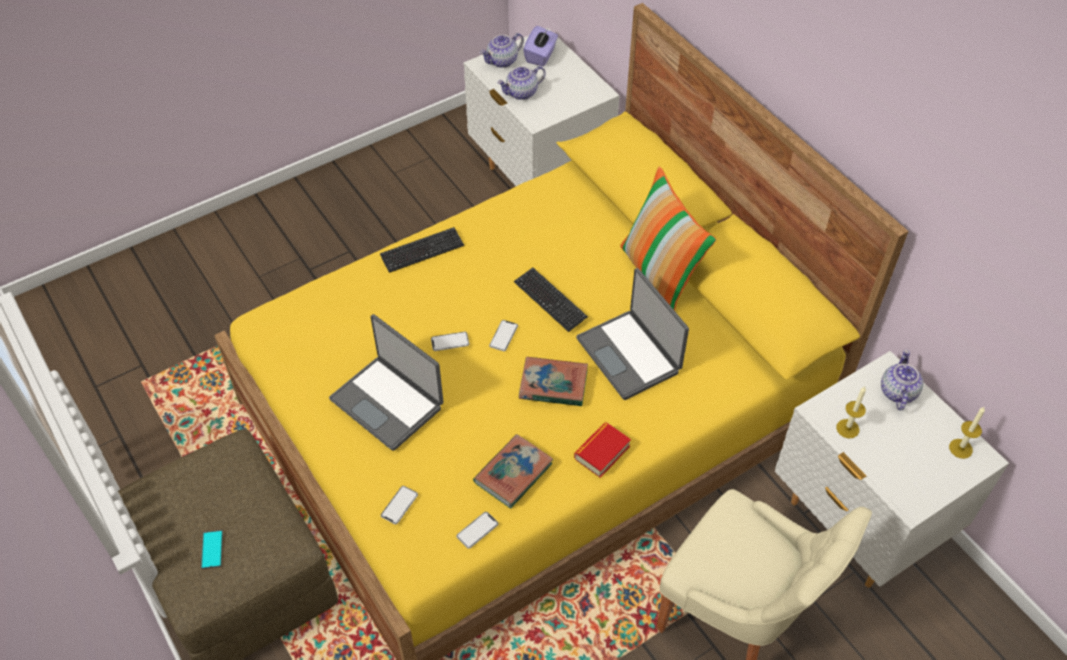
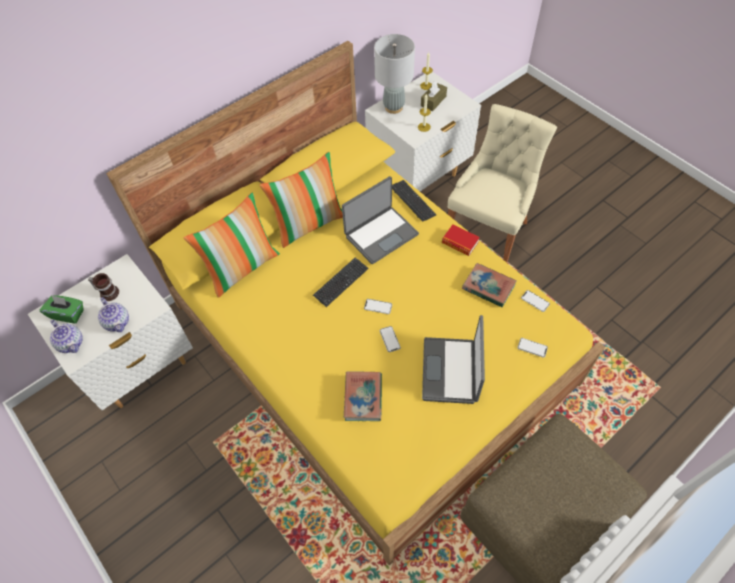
camera: 95 degrees left, 5 degrees up
(212, 549) = (584, 485): phone -> none
(388, 402) = (451, 371): laptop -> laptop turned 150 degrees clockwise
(422, 251) = (299, 376): keyboard -> keyboard (412, 201)
(541, 56) = (68, 314): purple tissue box -> green tissue box
(553, 385) = (414, 273): book -> book (363, 397)
(565, 83) = (108, 292): none -> mug
(593, 205) = (242, 267): none -> pillow
(897, 391) = (394, 107): teapot -> grey table lamp
(917, 453) = (433, 101): none -> brown tissue box

